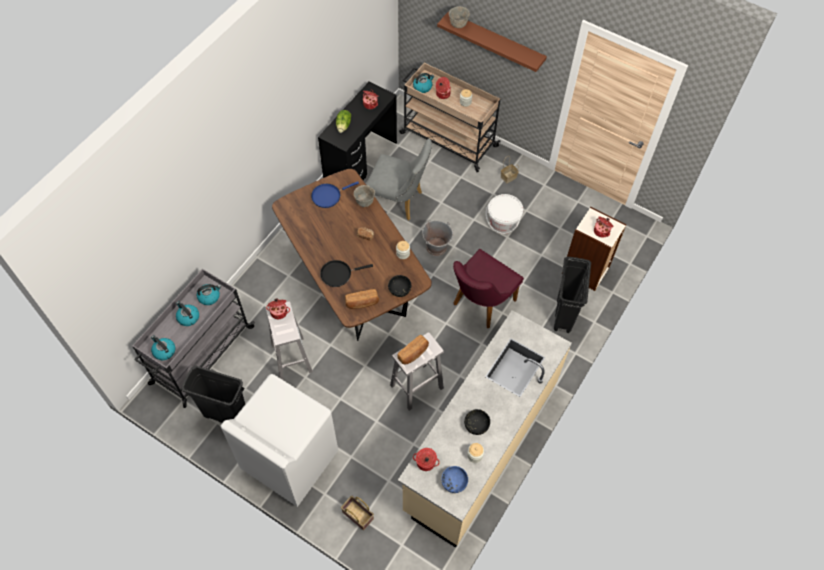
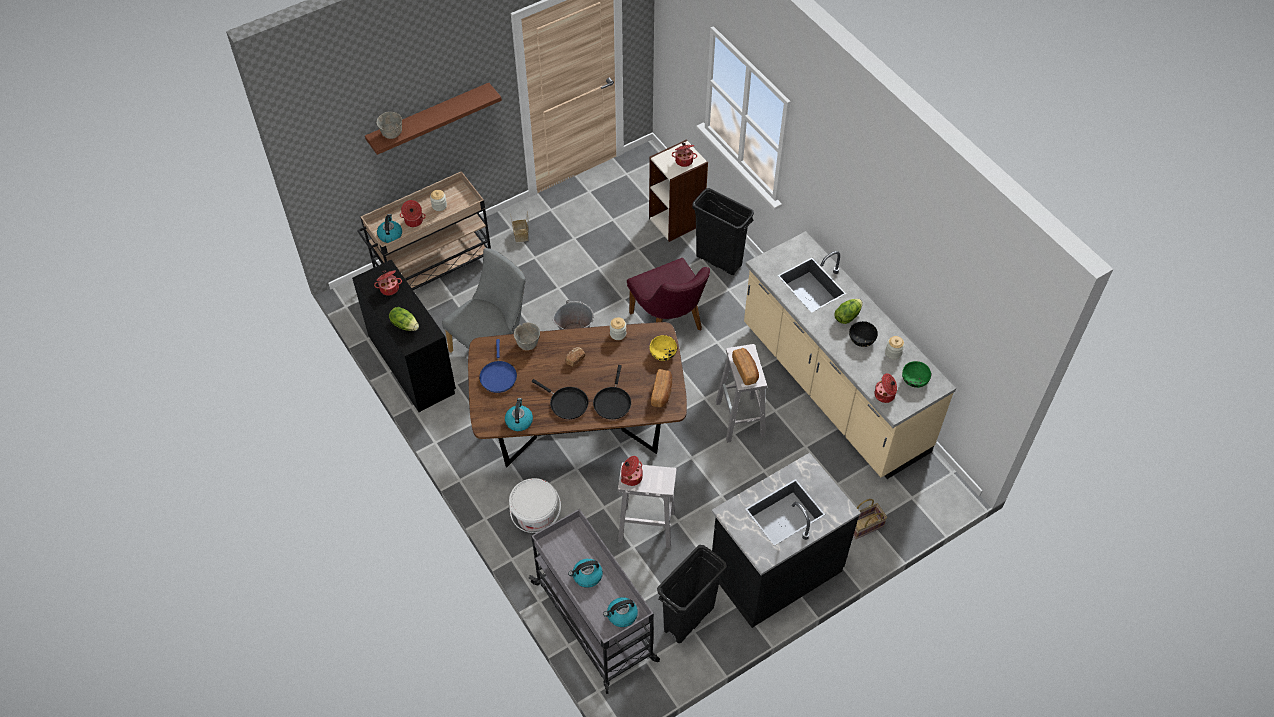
camera: 65 degrees left, 5 degrees down
(209, 296) = (569, 545): kettle -> kettle (519, 421)
(290, 460) = (774, 570): white washing machine -> black counter
(324, 246) = (566, 403): none -> black frying pan
(399, 290) = (663, 353): black bowl -> yellow bowl
(454, 482) = (914, 380): blue bowl -> green bowl
(495, 405) = (847, 316): none -> lettuce
(503, 223) = (578, 264): white bucket -> white bucket (535, 516)

